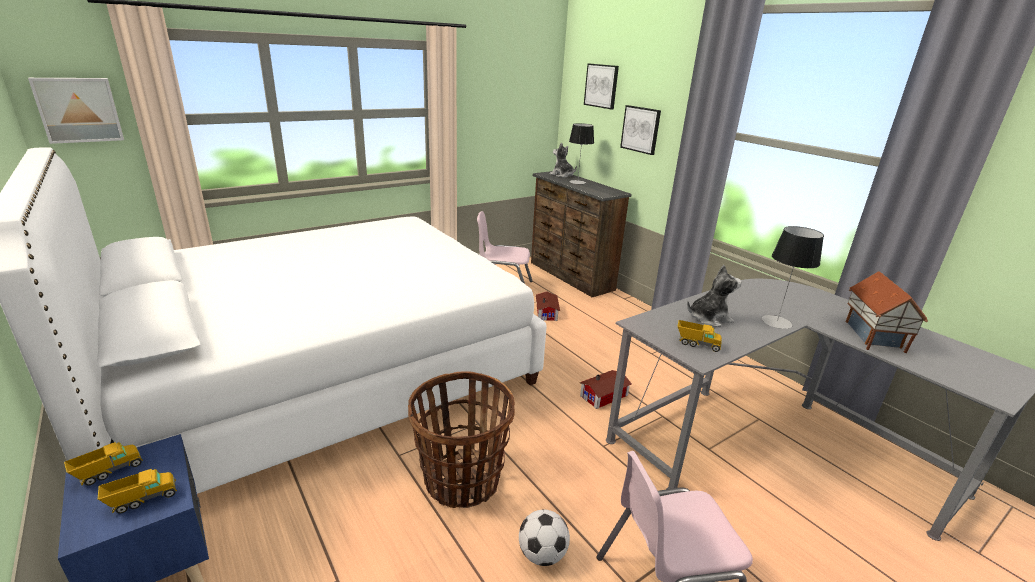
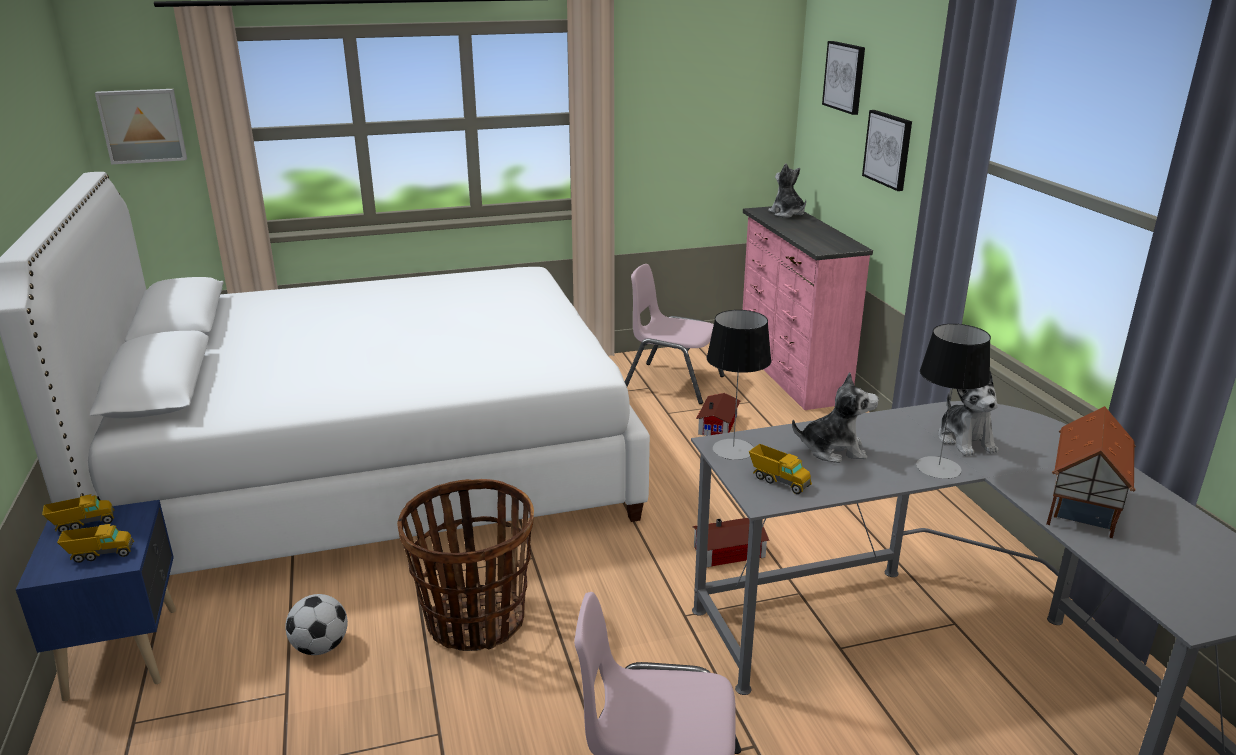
camera: 20 degrees right, 0 degrees up
(542, 554) = (524, 721): football -> football (320, 647)
(570, 276) = (790, 374): brown dresser -> pink dresser
(577, 182) = (801, 226): table lamp -> table lamp (733, 449)
(773, 303) = (965, 440): none -> plush toy

